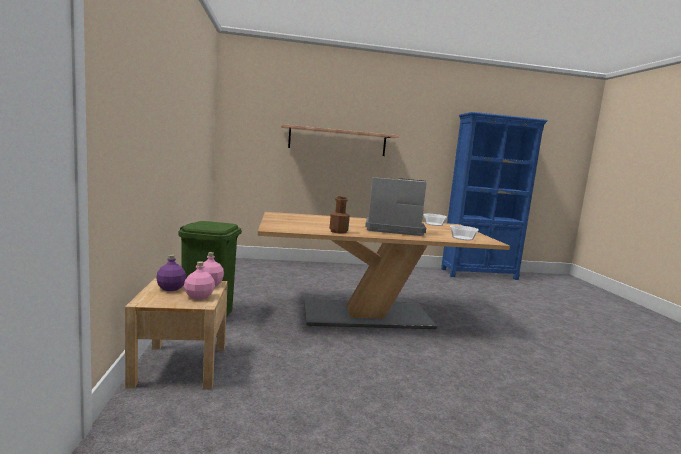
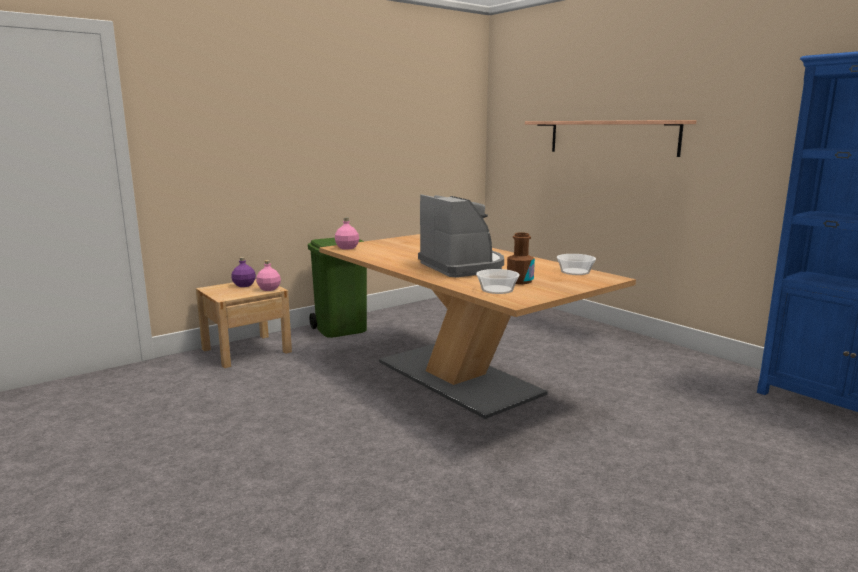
camera: 60 degrees right, 5 degrees up
(199, 296) = (237, 293): pink bottle -> pink bottle (347, 248)
(338, 231) = (382, 258): brown bottle -> brown bottle (520, 281)

